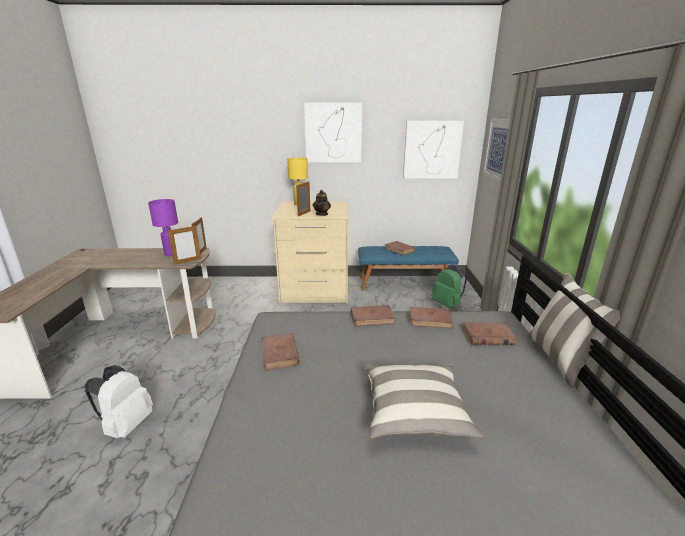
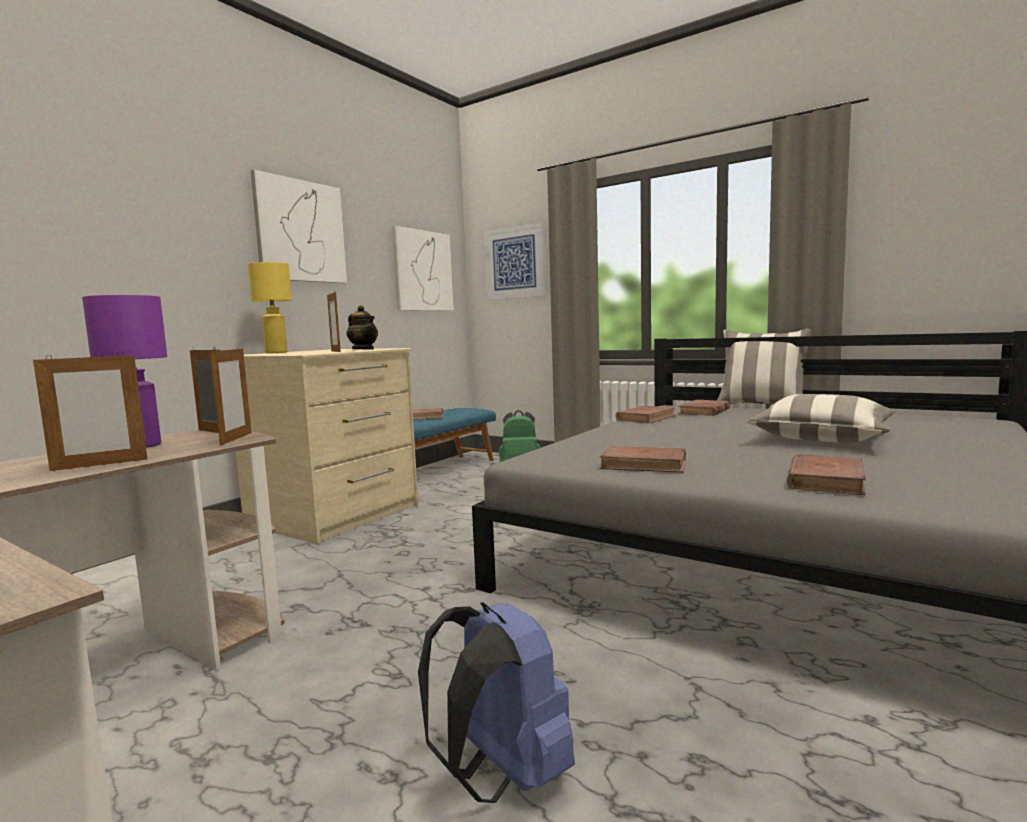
camera: 55 degrees left, 15 degrees down
(126, 425) = (501, 775): white backpack -> blue backpack
(139, 262) = (100, 464): none -> picture frame
(372, 318) = (608, 430): brown book -> brown book (825, 480)

